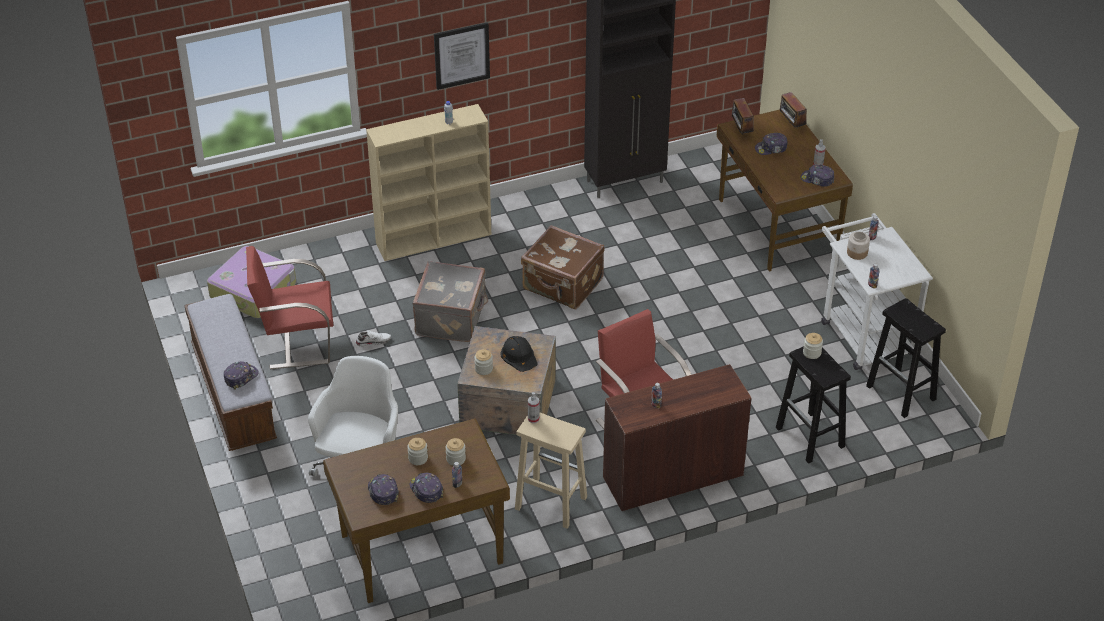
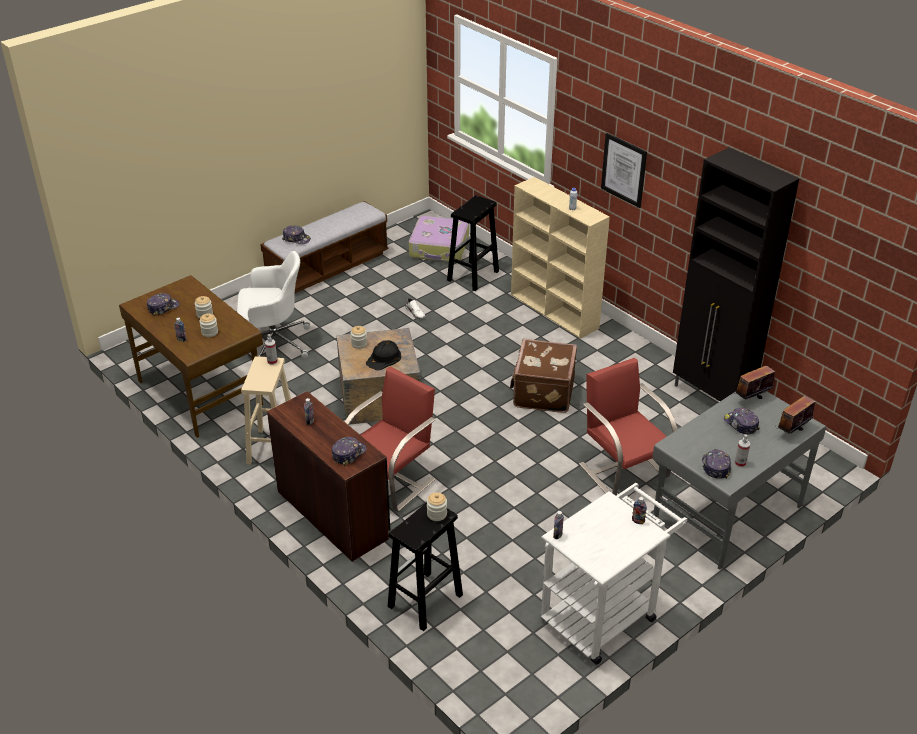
camera: 70 degrees right, 5 degrees down
(296, 342) = (395, 279): red chair -> red chair (623, 469)
(426, 490) = (170, 326): cap -> cap (348, 453)
(452, 318) = (464, 344): grey suitcase -> none
(777, 226) = (725, 513): brown desk -> grey desk
(857, 253) = (604, 514): jar -> none
(902, 393) = (527, 665): black stool -> black stool (472, 276)

